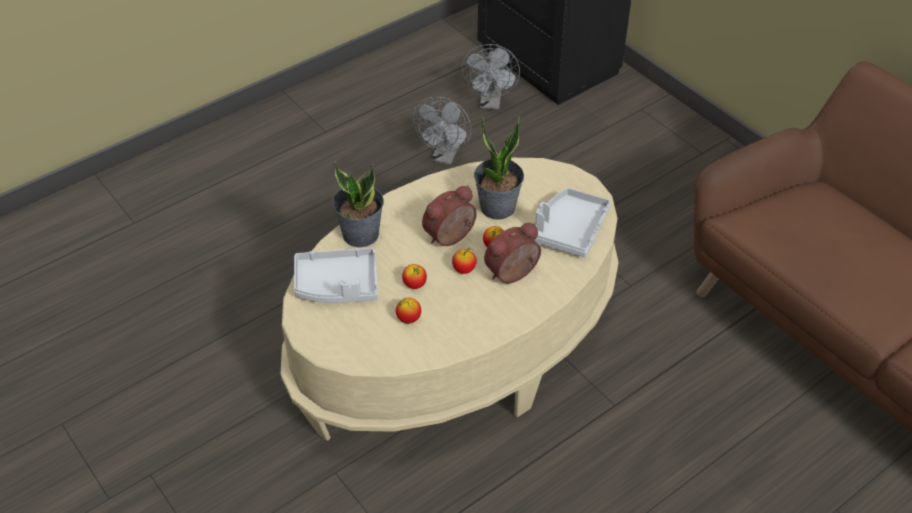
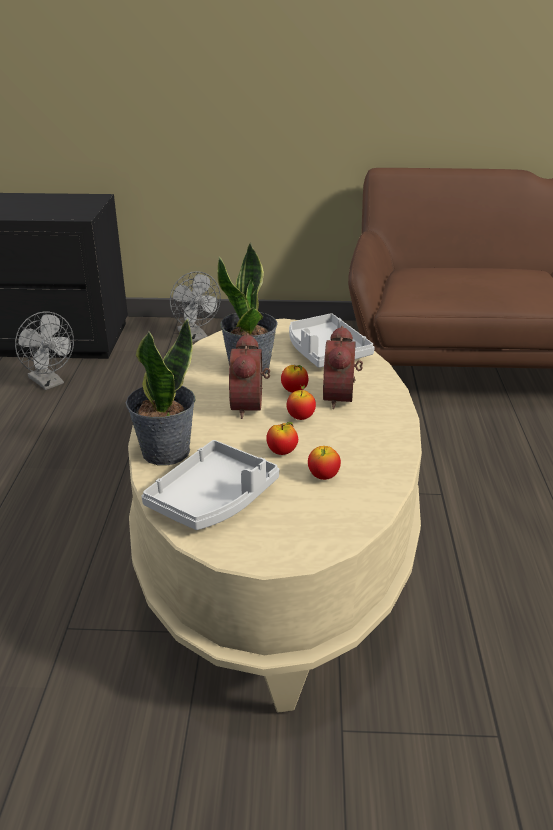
camera: 50 degrees left, 15 degrees down
(445, 156) = (62, 433): grey fan -> grey fan (195, 336)

